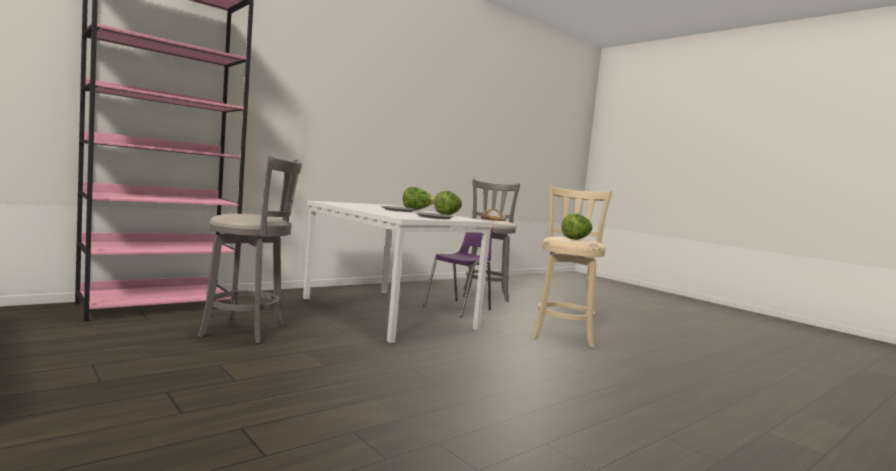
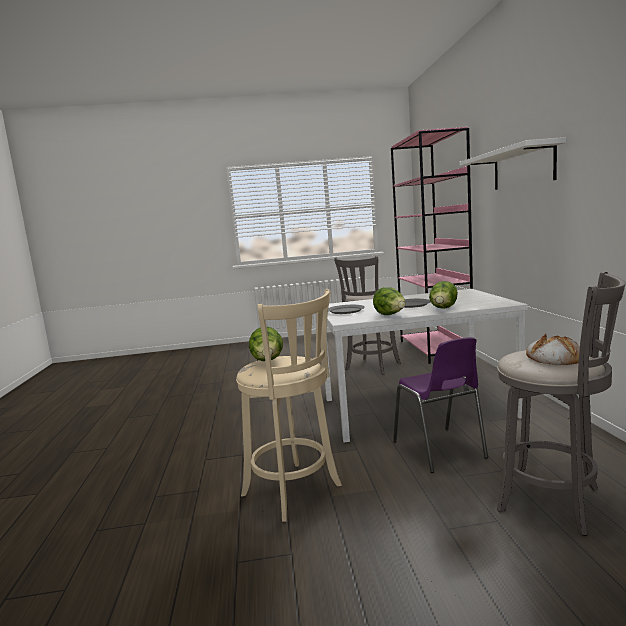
camera: 125 degrees right, 5 degrees up
(319, 92) = (523, 167): none -> white shelf

